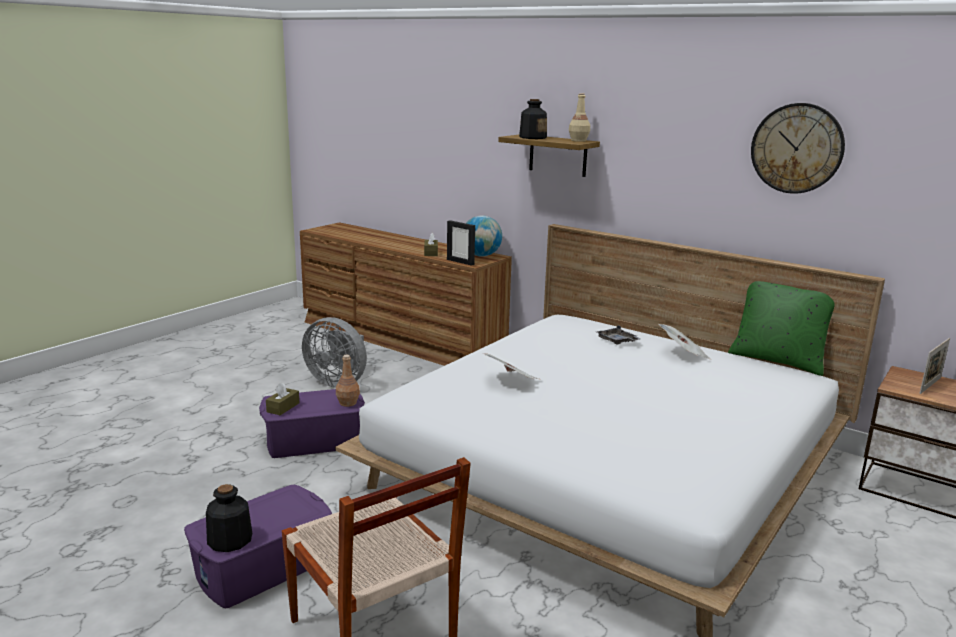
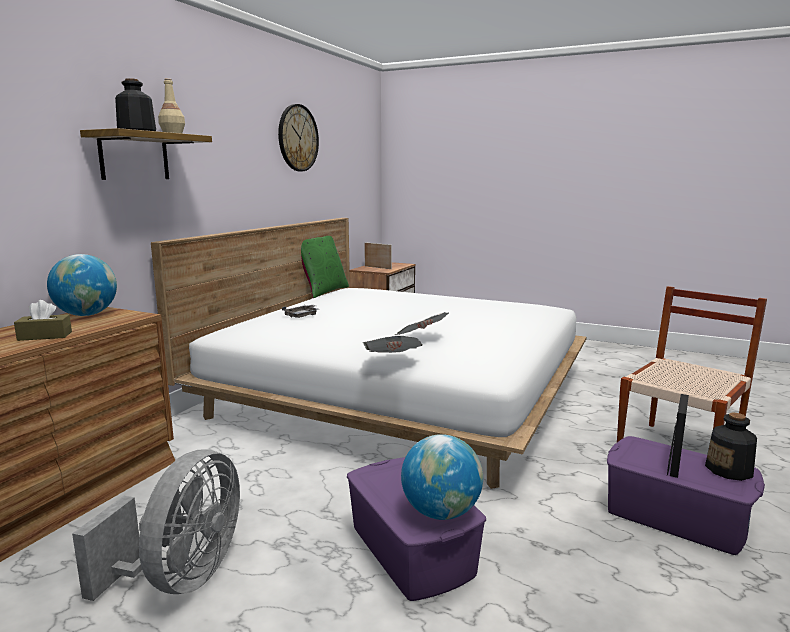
camera: 100 degrees left, 5 degrees down
(283, 407) = (441, 512): brown tissue box -> globe
(348, 403) = (401, 466): brown bottle -> none
(460, 262) = (120, 320): picture frame -> picture frame (674, 464)
(683, 355) = (328, 303): newspaper -> newspaper (392, 361)

